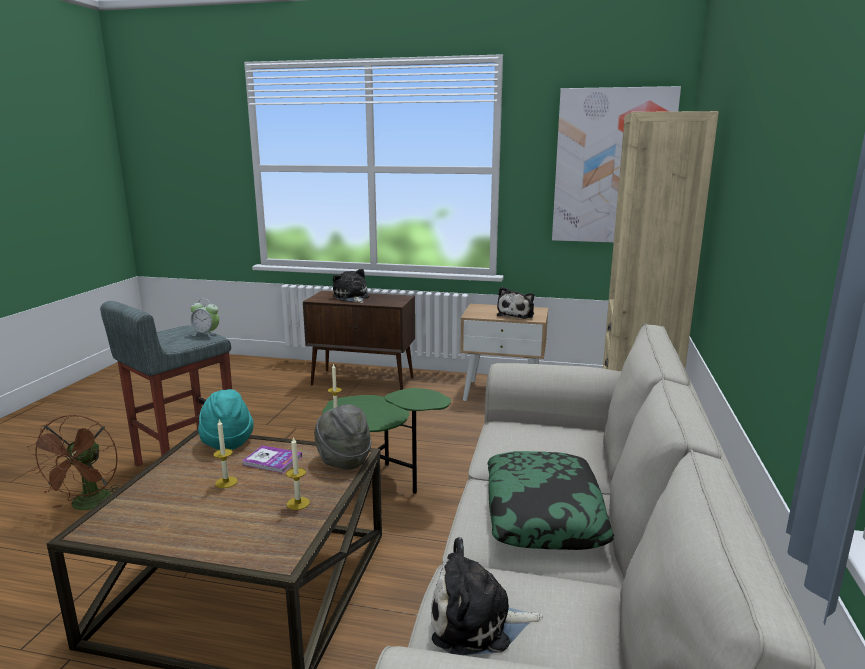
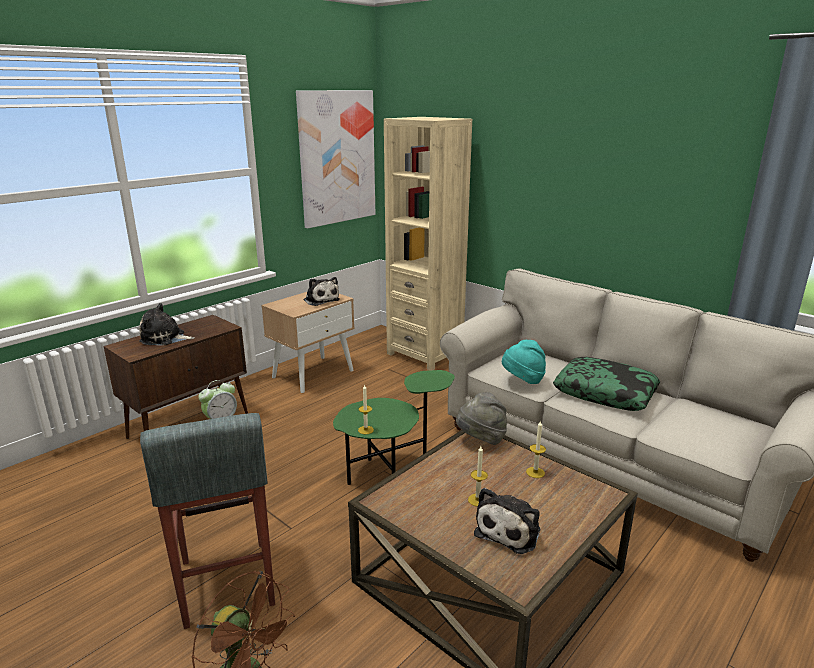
camera: 60 degrees left, 5 degrees up
(227, 441) = (395, 487): turquoise hat -> turquoise hat (522, 380)
(272, 460) = (455, 471): book -> none
(477, 622) = (706, 438): plush toy -> plush toy (509, 530)

